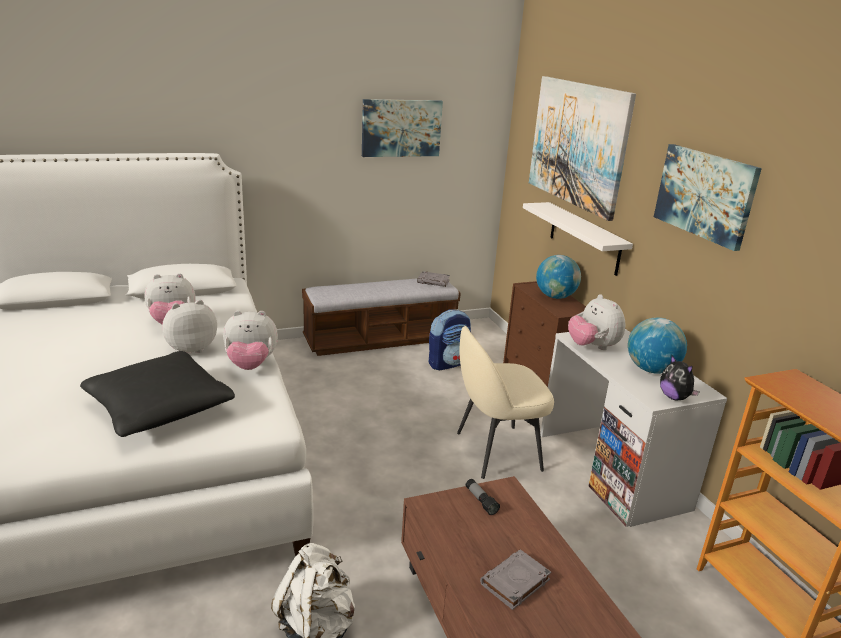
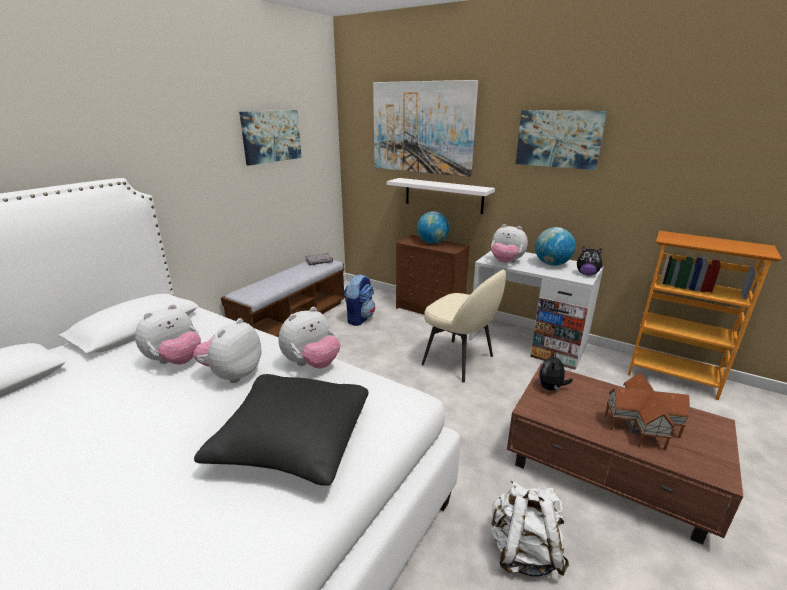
camera: 35 degrees left, 0 degrees up
(481, 501) = (551, 388): flashlight -> plush toy
(495, 451) = (459, 361): beige chair -> beige chair turned 90 degrees counterclockwise
(515, 582) = (642, 426): grey book -> toy house

